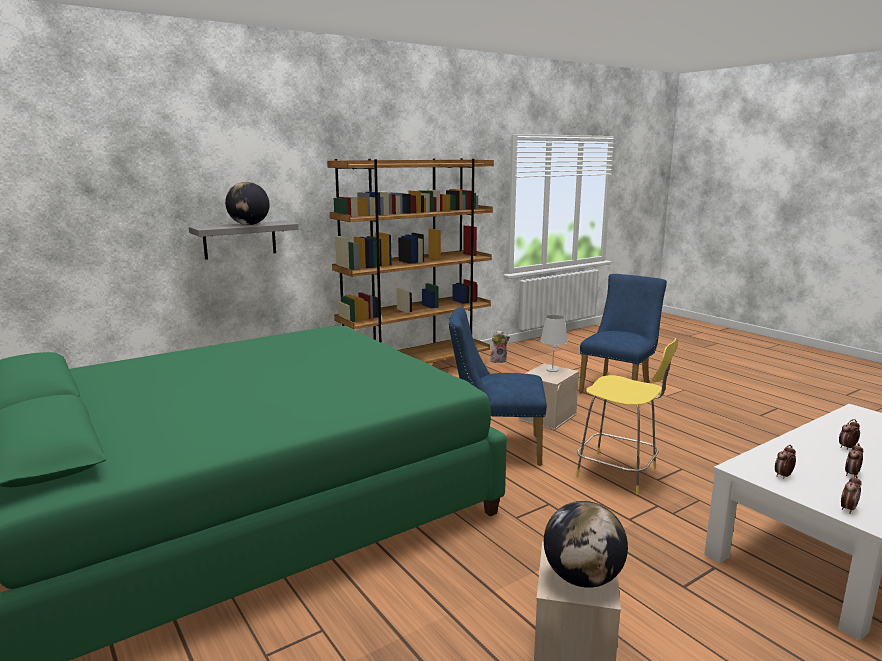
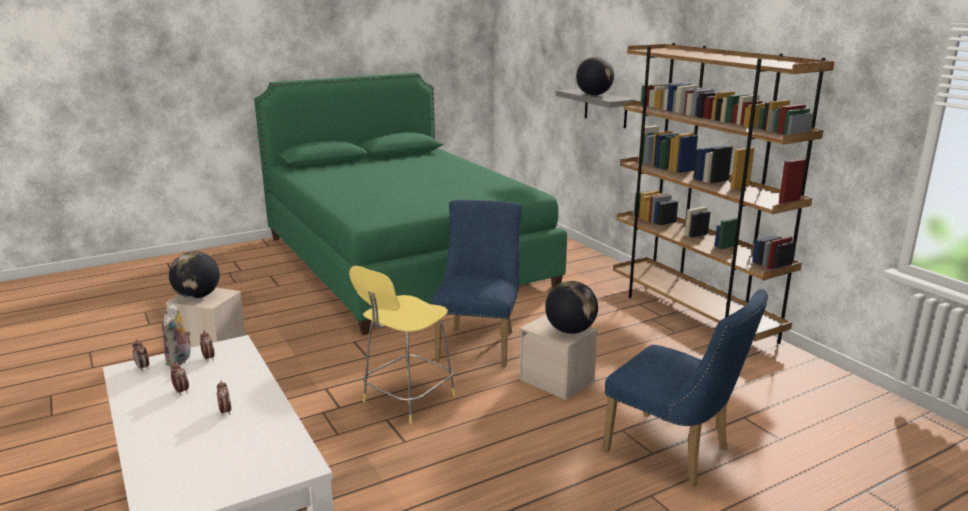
camera: 95 degrees right, 5 degrees up
(498, 360) = (772, 369): plush toy -> plush toy (180, 360)
(552, 370) = (570, 330): white table lamp -> globe

